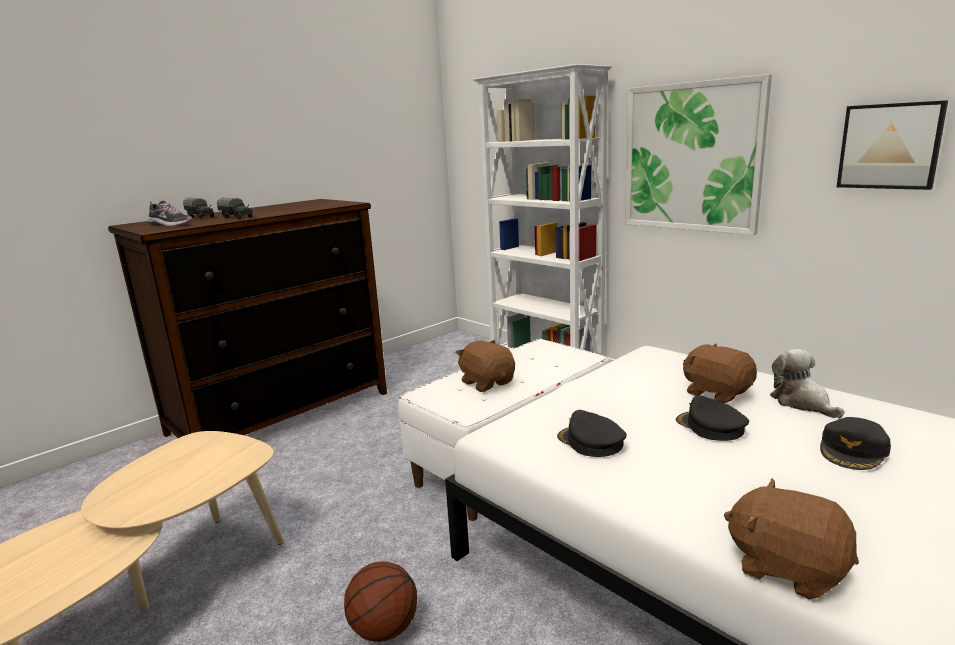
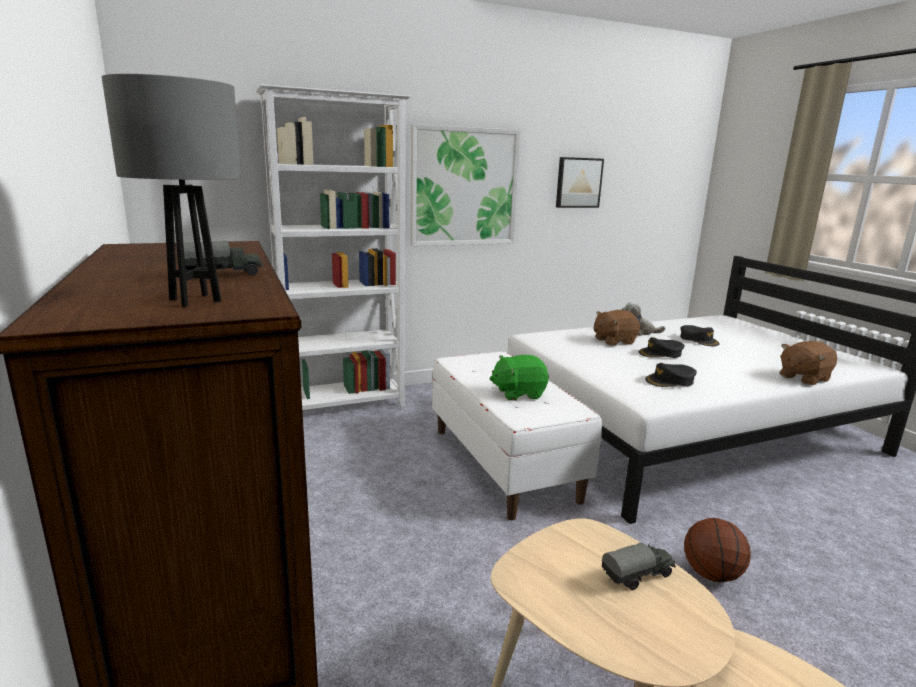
camera: 70 degrees left, 0 degrees up
(171, 224) = (194, 300): shoe -> grey table lamp
(200, 217) = (125, 286): toy truck -> toy truck (638, 576)
(487, 383) = (518, 393): brown plush toy -> green plush toy

